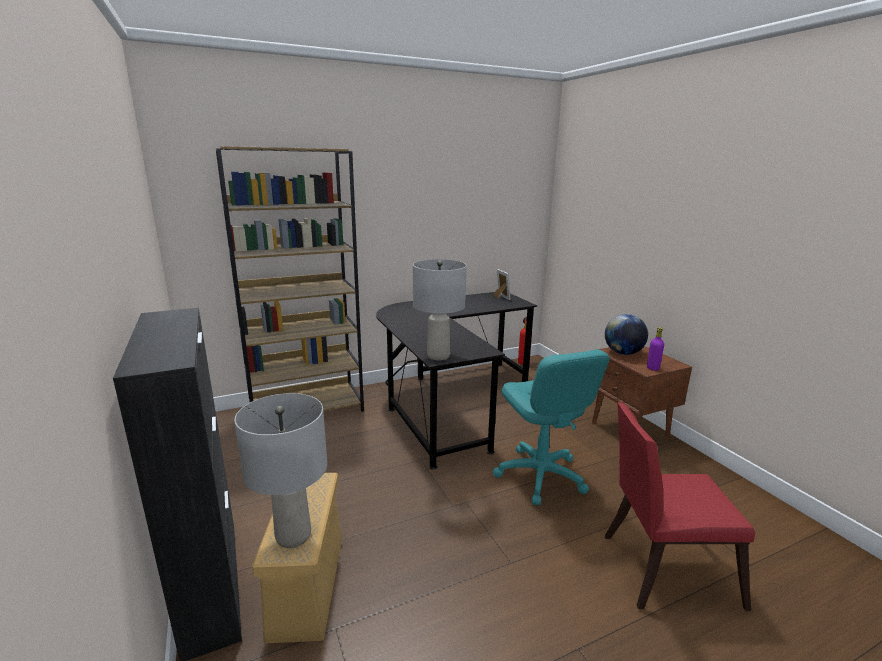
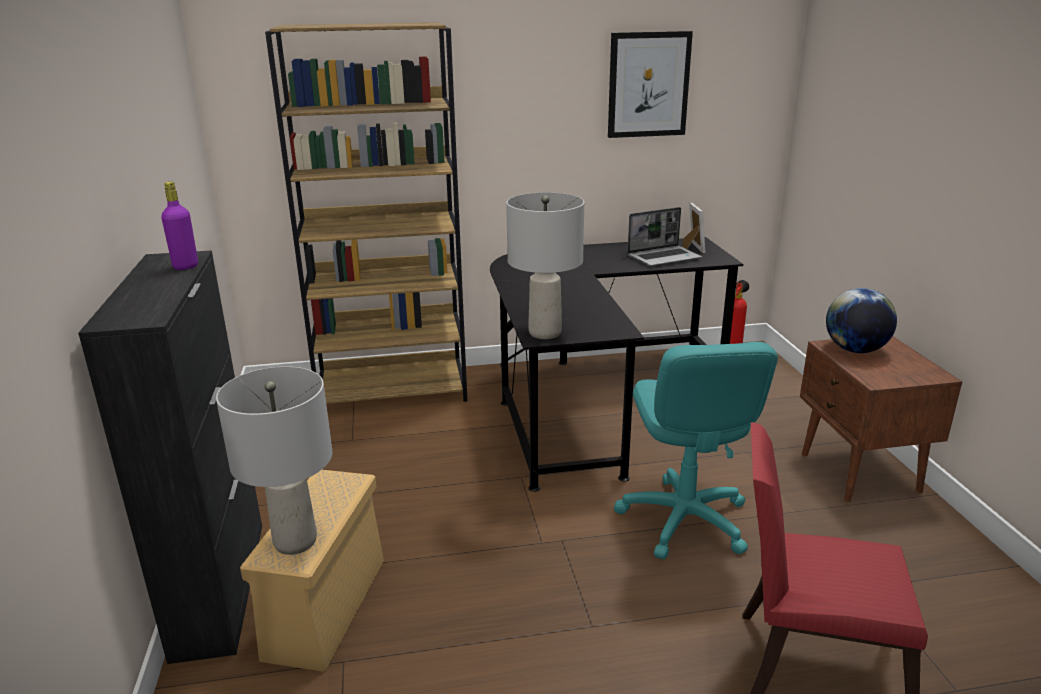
camera: 15 degrees right, 5 degrees up
(468, 194) = (648, 85): none -> picture
(487, 304) = (664, 257): none -> laptop
(653, 368) = (890, 378): purple bottle -> purple bottle (185, 266)

